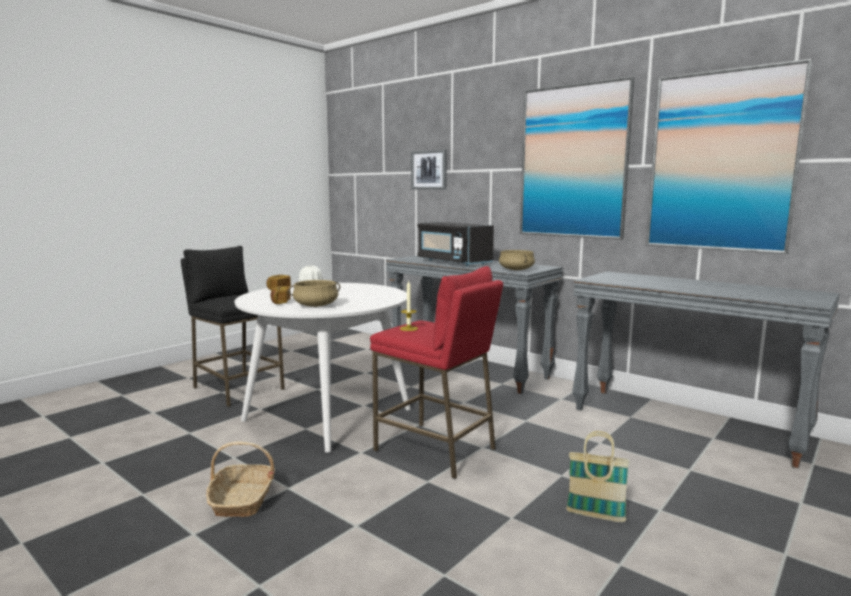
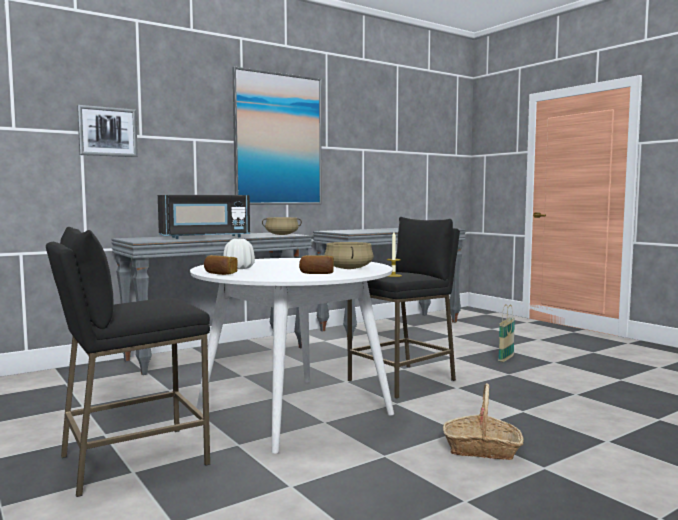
camera: 75 degrees left, 5 degrees down
(436, 450) = (402, 381): red stool -> black stool
(721, 162) = (371, 149): picture -> none

